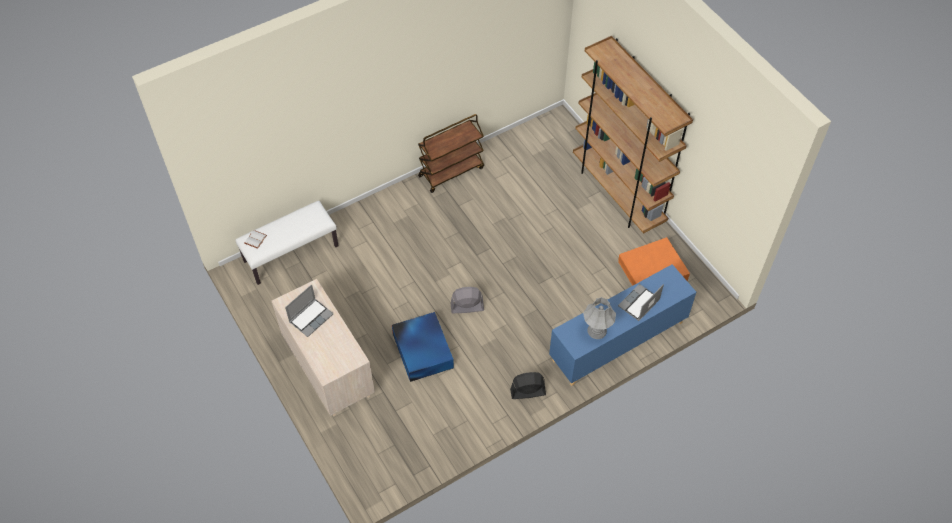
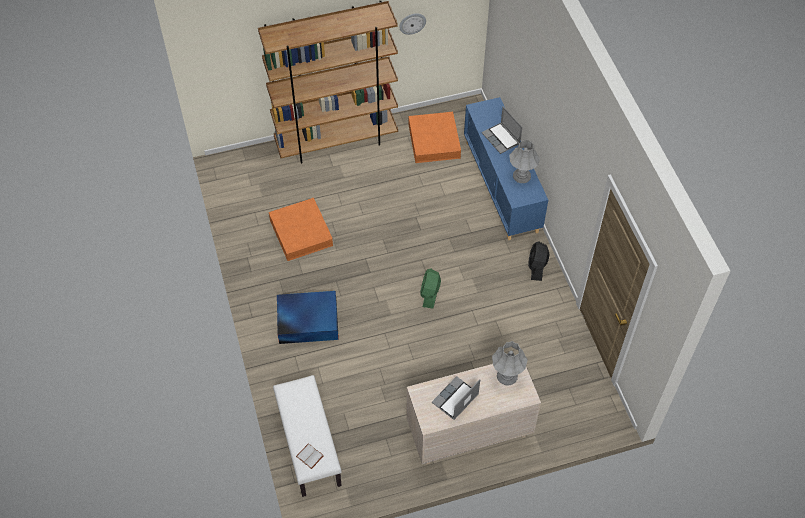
camera: 75 degrees left, 0 degrees up
(311, 317) = (455, 399): laptop -> laptop turned 105 degrees counterclockwise
(344, 353) = (507, 376): none -> grey table lamp
(423, 350) = (468, 342): blue storage box -> blue storage box (307, 321)
(451, 171) = (255, 270): brown cart -> none
(467, 307) = (430, 294): grey fan -> green fan
(502, 193) = (301, 233): none -> orange storage box
(708, 165) = (412, 23): none -> wall clock

